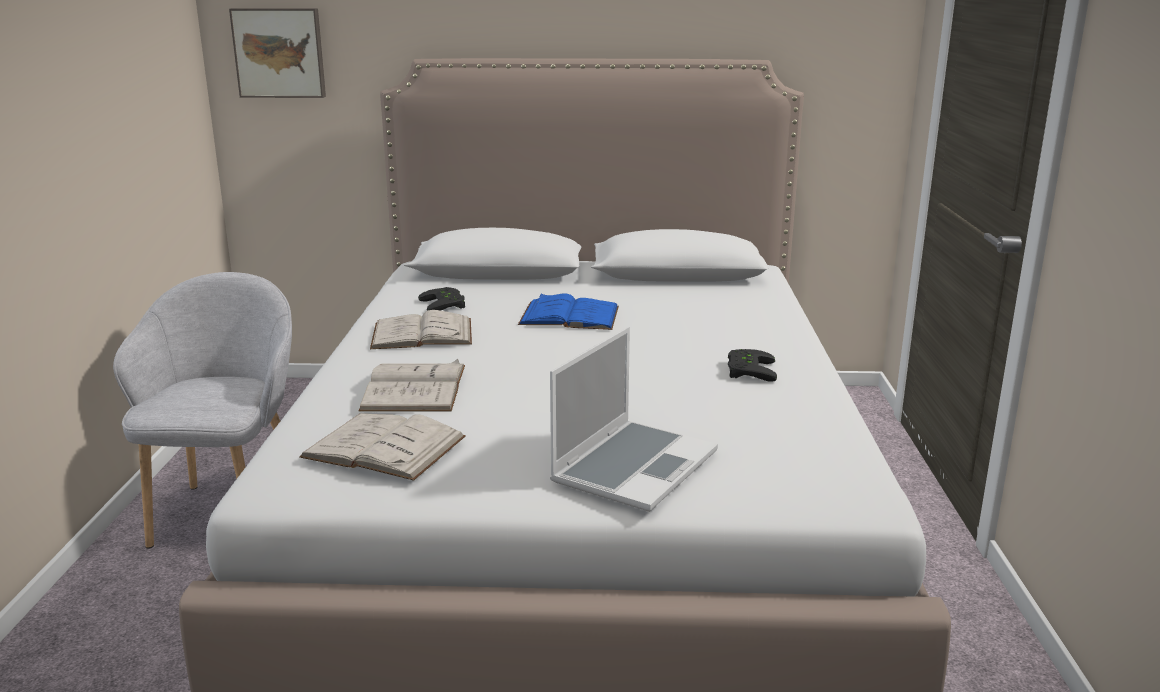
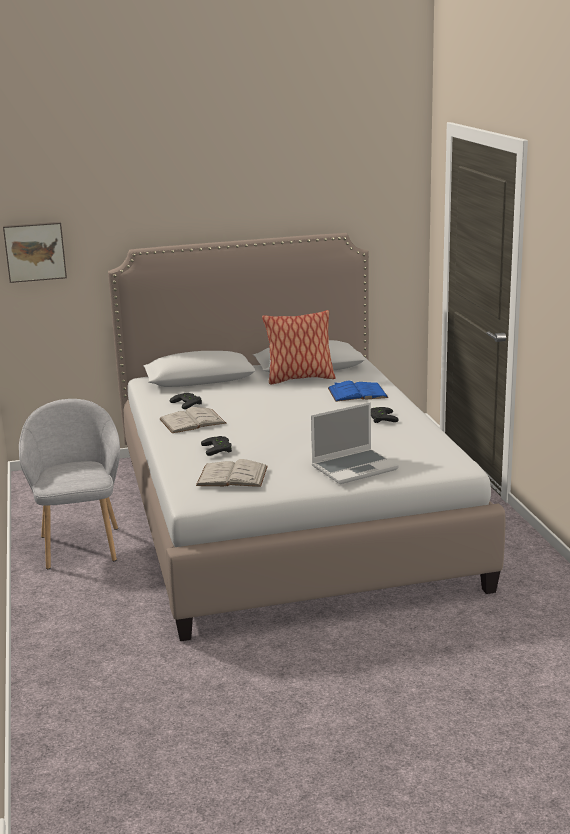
camera: 15 degrees left, 0 degrees up
(414, 387) = (219, 448): white book -> black game controller
(569, 315) = (266, 401): blue book -> blue book (357, 393)
(634, 466) = (354, 467): laptop -> laptop turned 45 degrees clockwise
(650, 288) = (300, 379): none -> pillow

